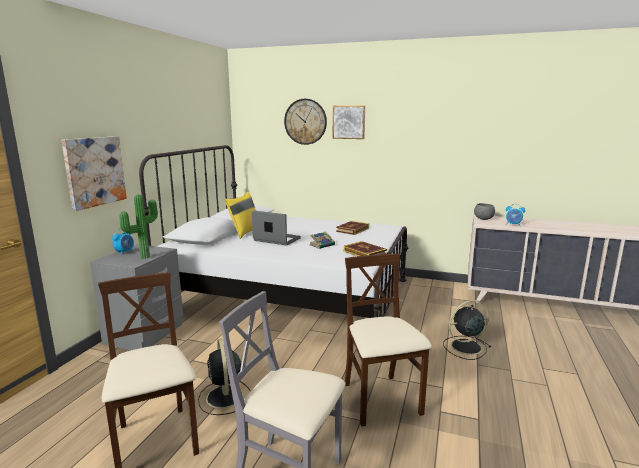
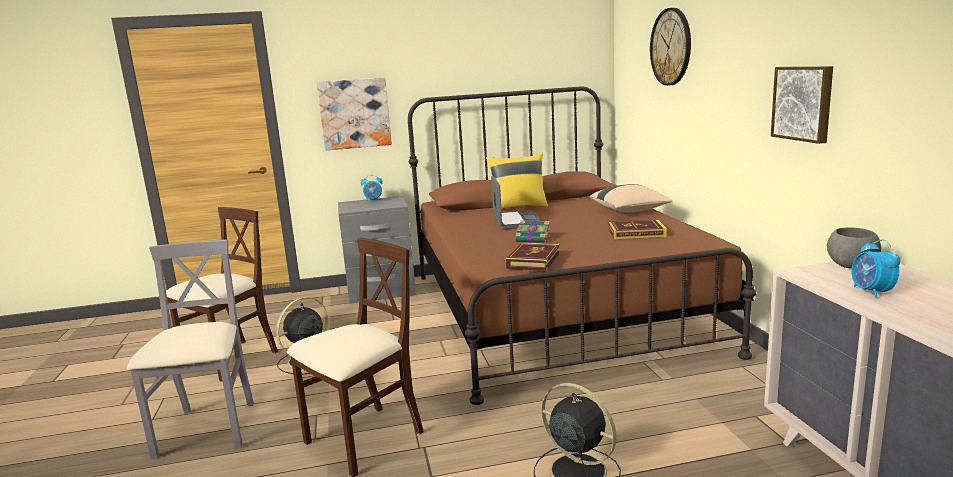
camera: 60 degrees right, 0 degrees up
(143, 257) = (369, 207): potted plant -> none
(290, 295) = (554, 310): white bed -> brown bed
(310, 221) = (630, 211): none -> beige pillow
(349, 122) = (713, 44): picture -> picture (803, 103)

